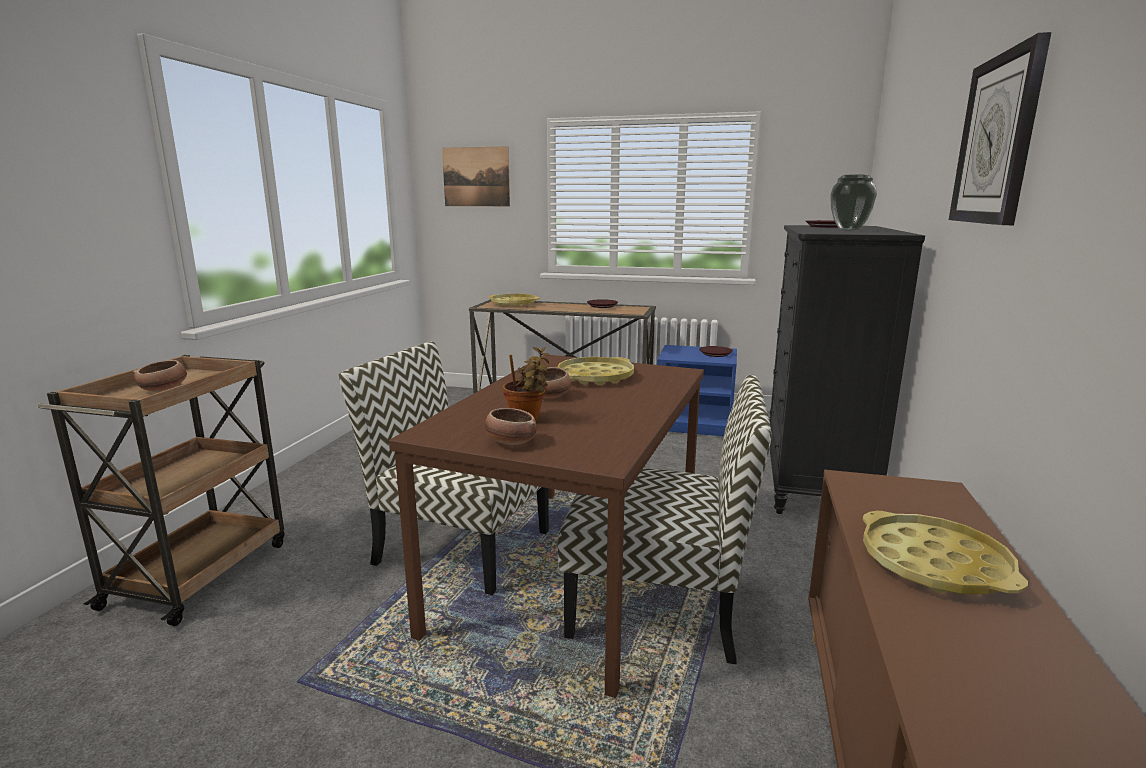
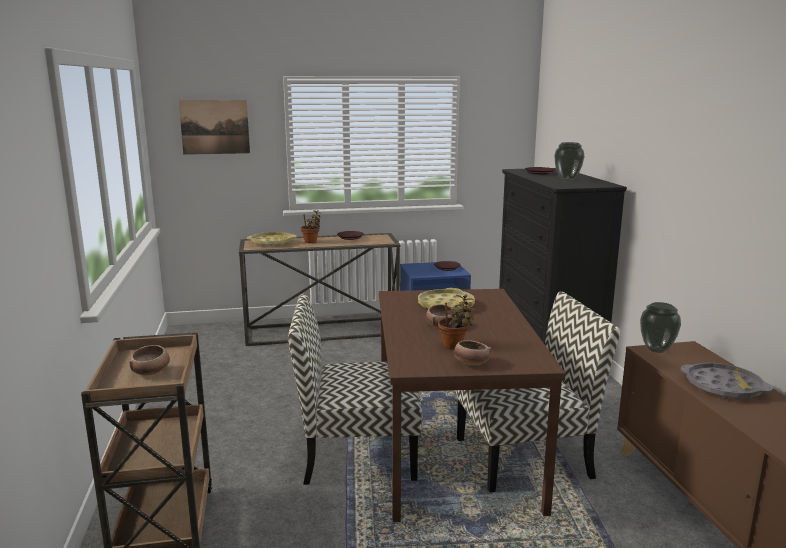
camera: 25 degrees left, 0 degrees up
(555, 306) = (311, 242): none -> potted plant
(871, 482) = (656, 349): none -> vase
(934, 564) = (723, 387): yellow tray -> grey tray
(997, 140) = (685, 142): wall clock -> none

